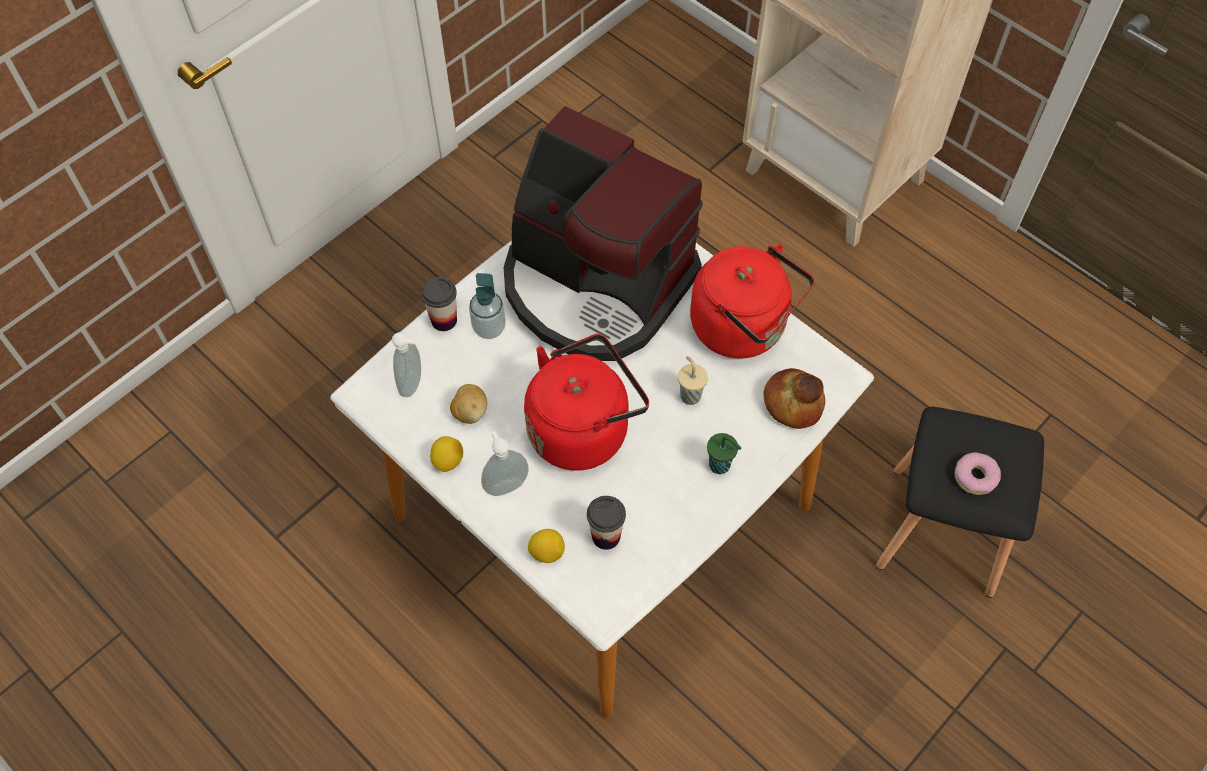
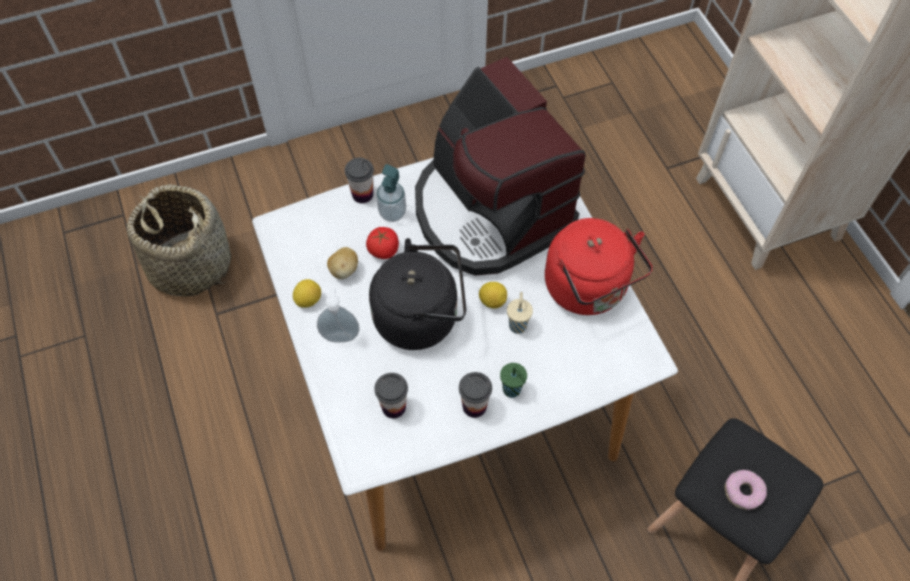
camera: 25 degrees right, 0 degrees up
(211, 493) = (190, 264): none -> basket
(413, 384) = (315, 233): soap dispenser -> none
(502, 372) = (383, 250): none -> tomato
(547, 552) = (343, 400): lemon -> lemon (492, 301)
(583, 428) = (421, 316): red kettle -> black kettle
(690, 499) = (474, 406): none -> cup
(793, 403) = (598, 365): bread -> none

